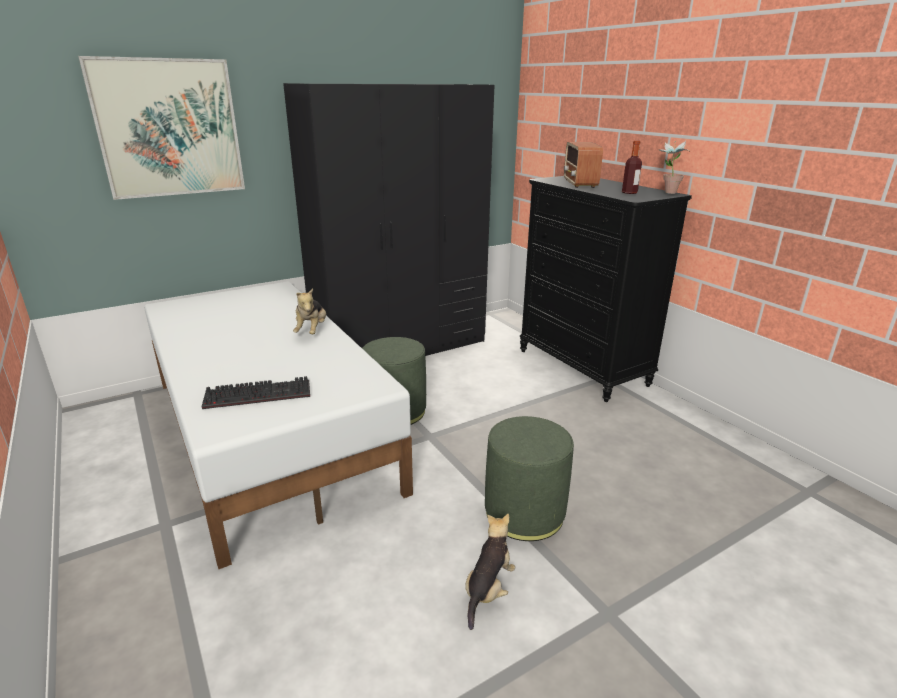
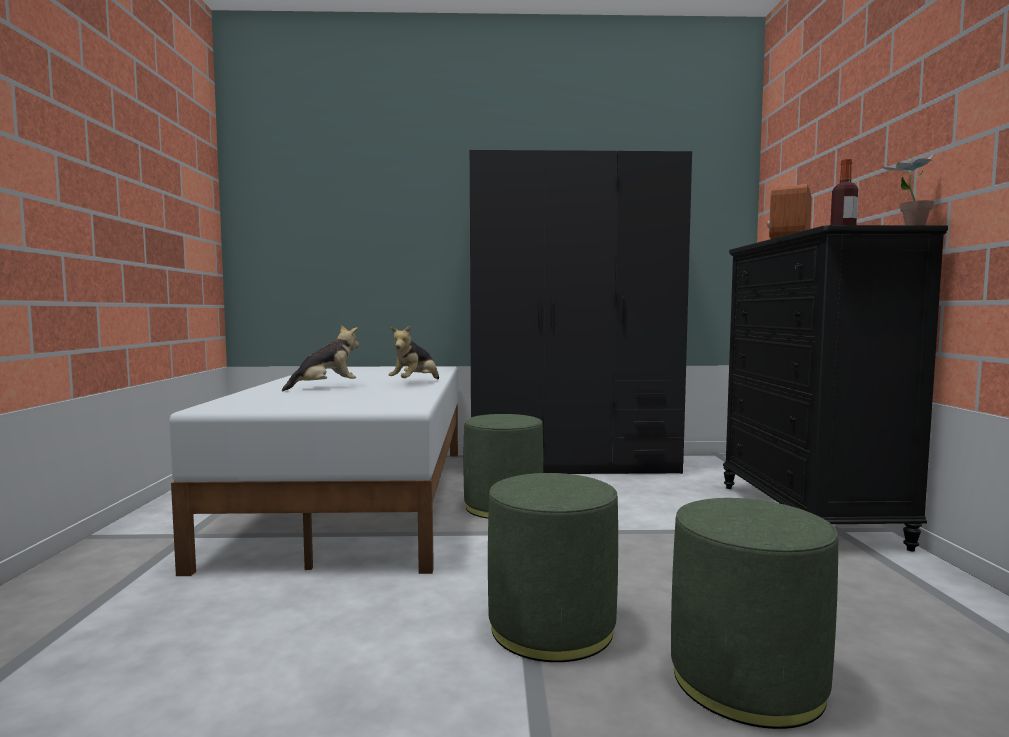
camera: 30 degrees right, 20 degrees down
(169, 128) = (365, 209): picture -> none
(260, 394) = (290, 399): keyboard -> none
(488, 590) = (403, 687): plush toy -> plush toy (325, 388)
(639, 511) = (747, 680): none -> green ottoman

